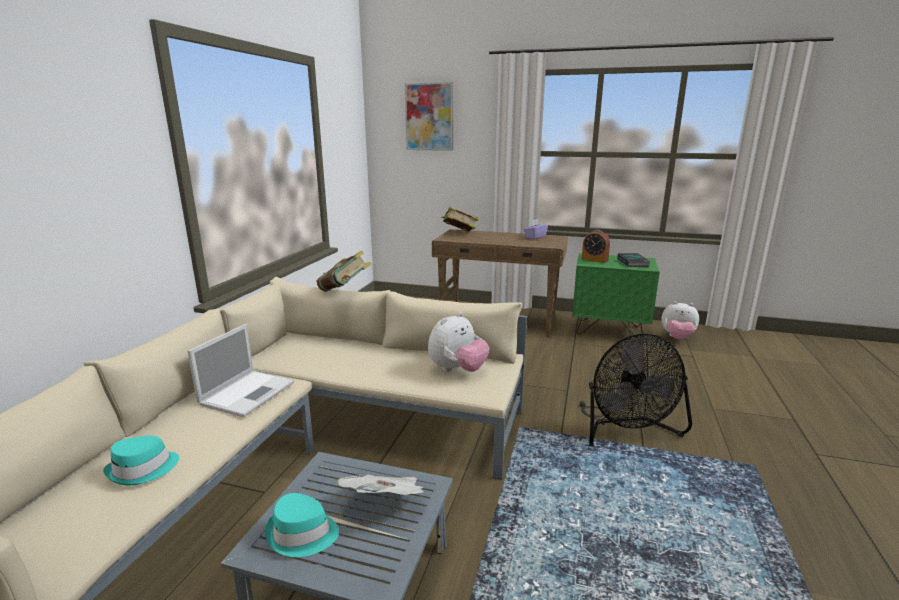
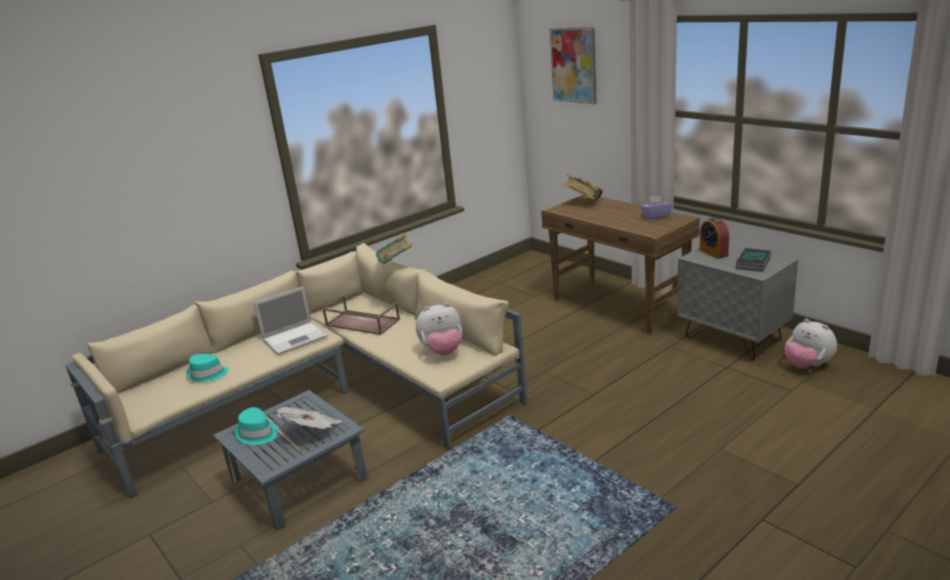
camera: 35 degrees right, 5 degrees up
(322, 361) = (361, 322): none -> brown tray
(609, 330) = (733, 339): green nightstand -> grey nightstand
(623, 429) = (597, 442): black fan -> none

